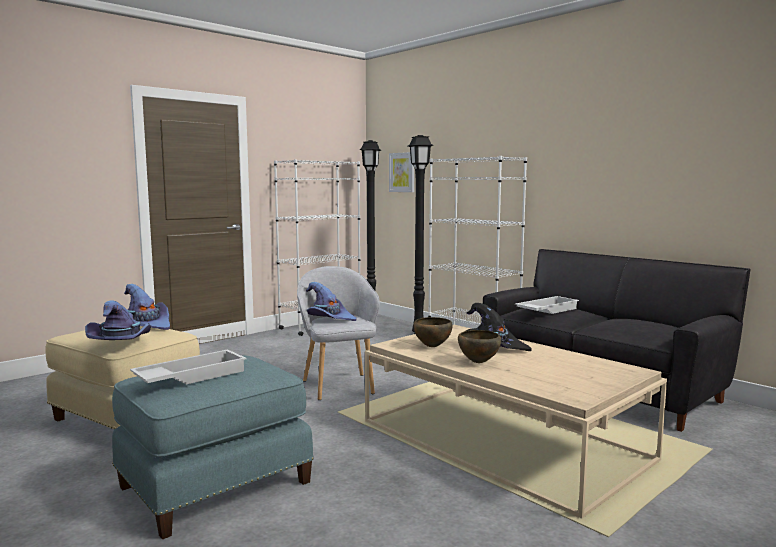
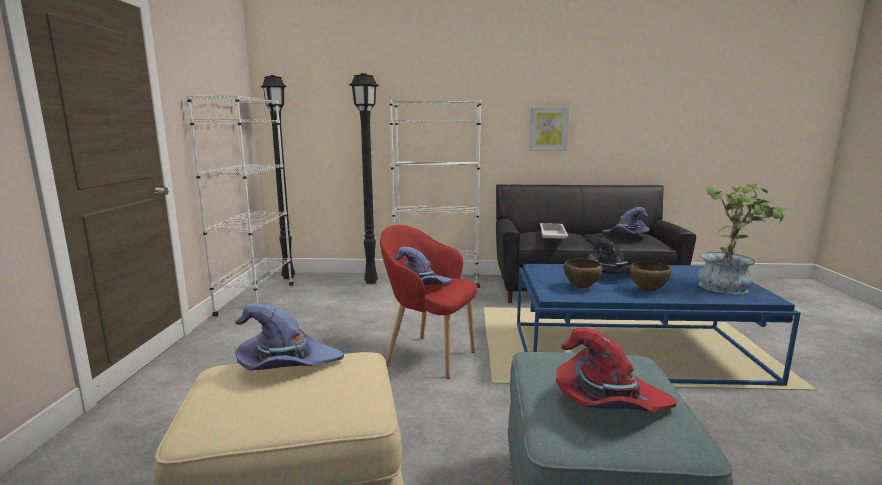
camera: 45 degrees left, 5 degrees up
(121, 342) = (358, 401): purple hat -> purple hat (626, 236)
(191, 376) = (608, 401): white tray -> red hat
(339, 385) = (428, 356): grey armchair -> red armchair
(402, 172) = (314, 114): picture -> picture (549, 129)
(503, 440) = (634, 351): beige coffee table -> blue coffee table
(578, 382) = (729, 286): none -> potted plant

